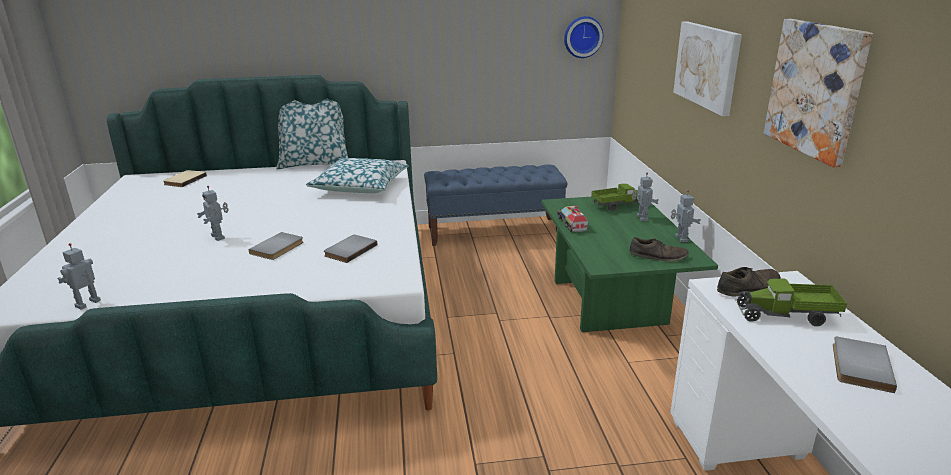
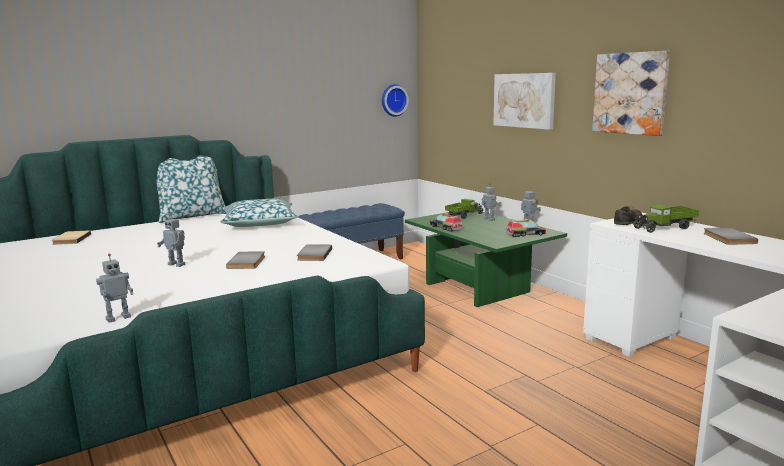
camera: 25 degrees left, 10 degrees down
(88, 304) = (118, 318): toy robot -> toy robot turned 135 degrees counterclockwise
(658, 256) = (526, 234): brown shoe -> toy truck

